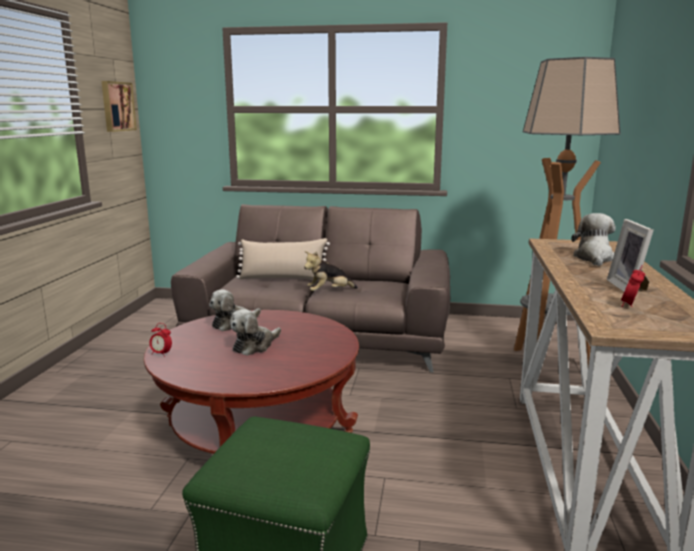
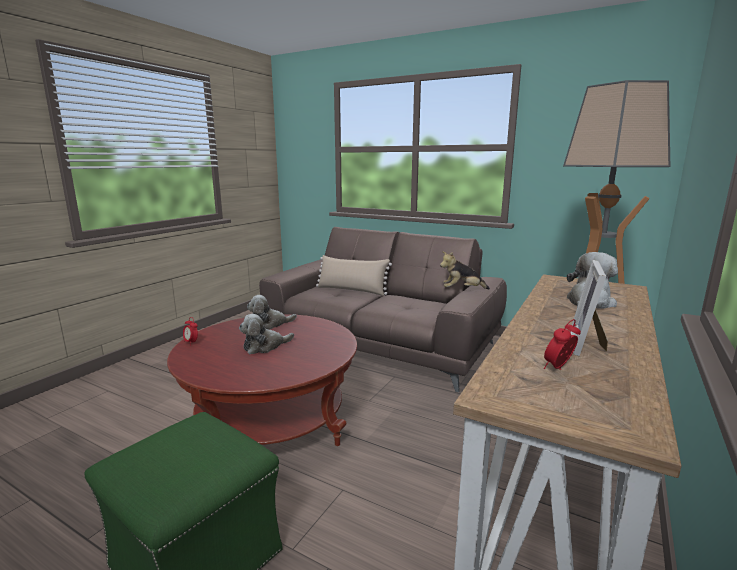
camera: 20 degrees right, 0 degrees up
(117, 106) = (254, 147): picture -> none
(329, 292) = (378, 306): plush toy -> plush toy (462, 290)

